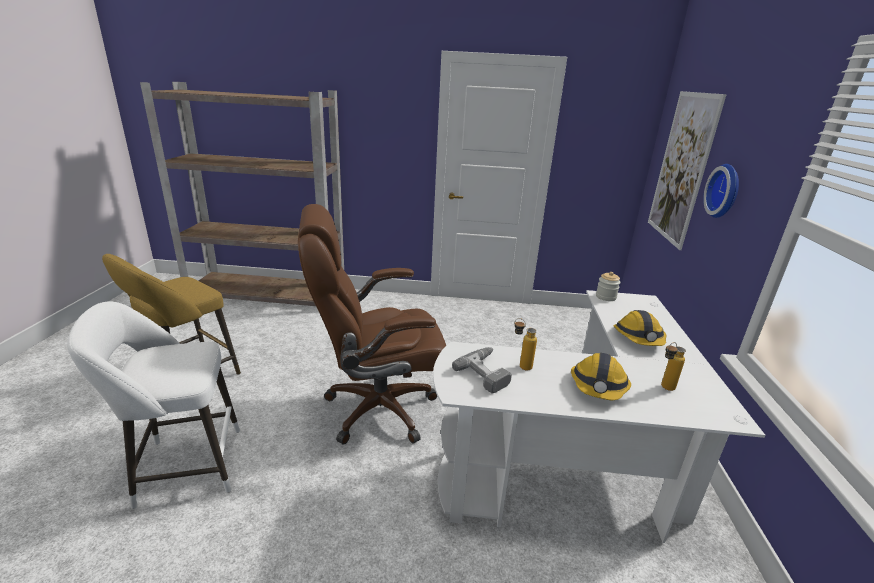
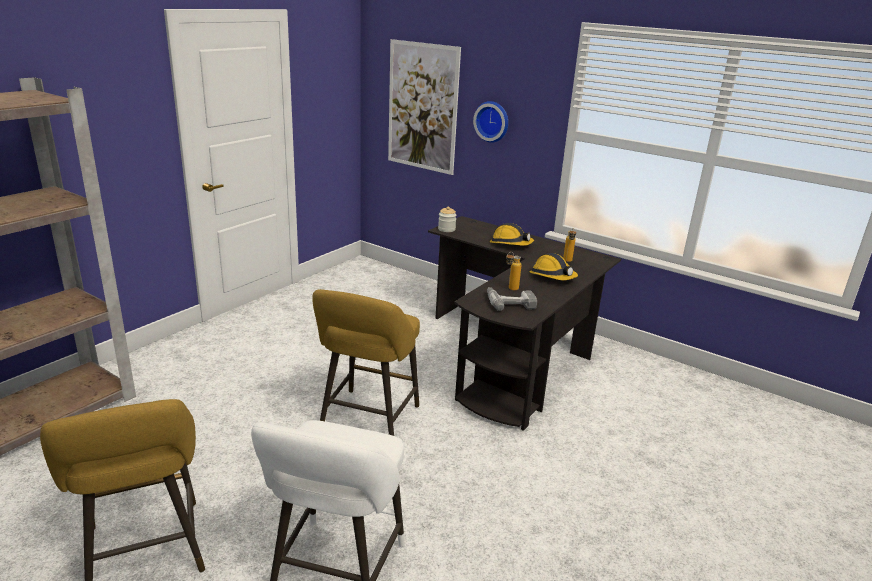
camera: 60 degrees left, 0 degrees up
(377, 409) = (367, 422): brown office chair -> yellow stool
(581, 464) = (513, 355): white desk -> black desk

